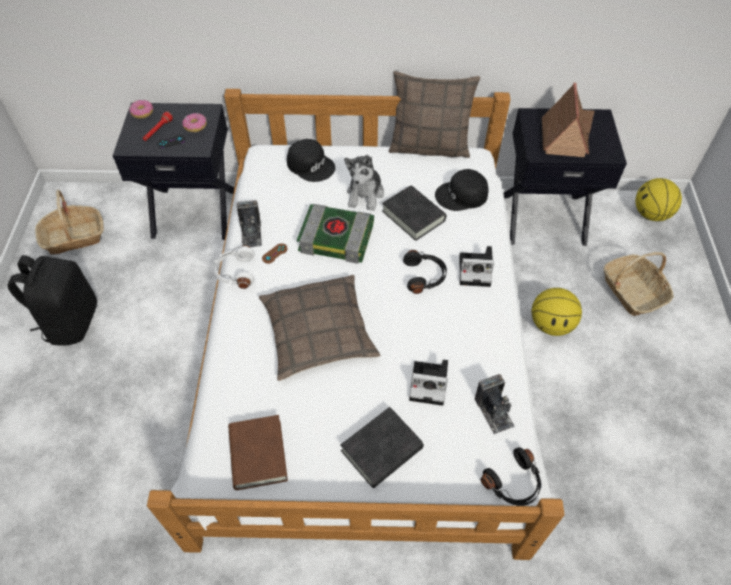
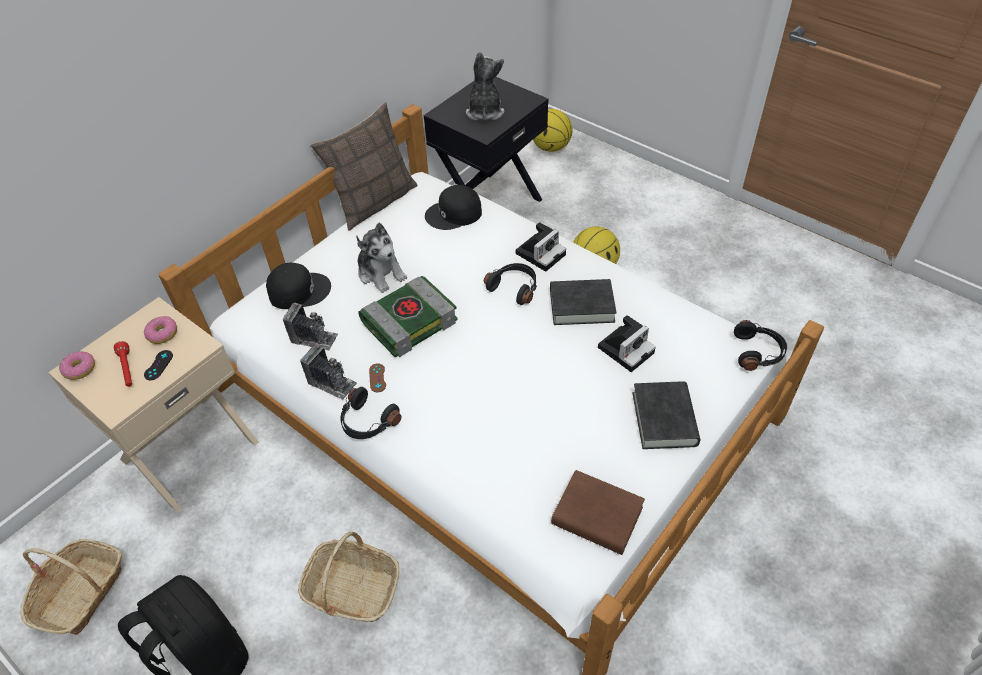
camera: 50 degrees left, 5 degrees down
(194, 211) = (188, 449): black nightstand -> beige nightstand
(235, 272) = (367, 422): white headphones -> black headphones
(318, 333) = (504, 396): pillow -> none
(413, 216) = (442, 256): black book -> black book (581, 306)
(462, 195) = (454, 214): black cap -> black cap turned 45 degrees clockwise
(494, 411) = (686, 325): camera -> camera (314, 338)
(563, 137) = (484, 111): toy house -> plush toy
(632, 291) = (608, 204): basket -> basket (352, 589)

